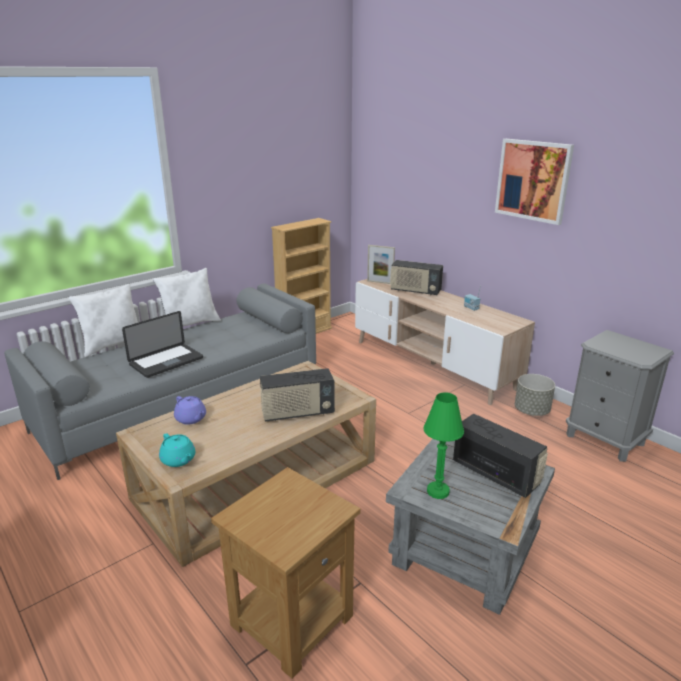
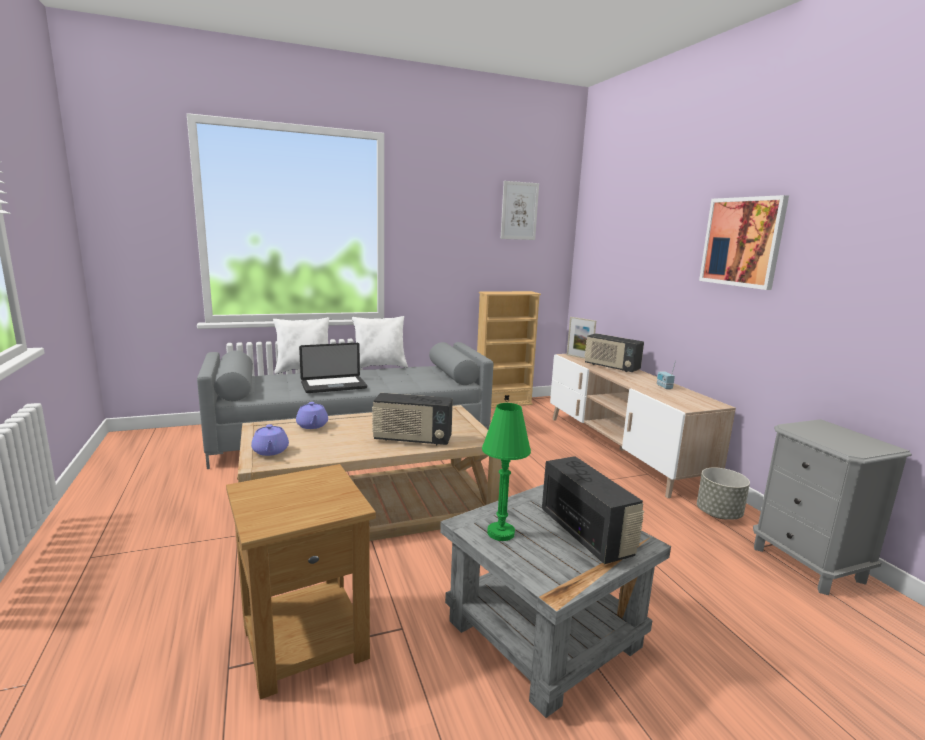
camera: 20 degrees right, 10 degrees down
(178, 460) = (270, 451): turquoise teapot -> purple teapot
(300, 137) = (519, 211): none -> picture

